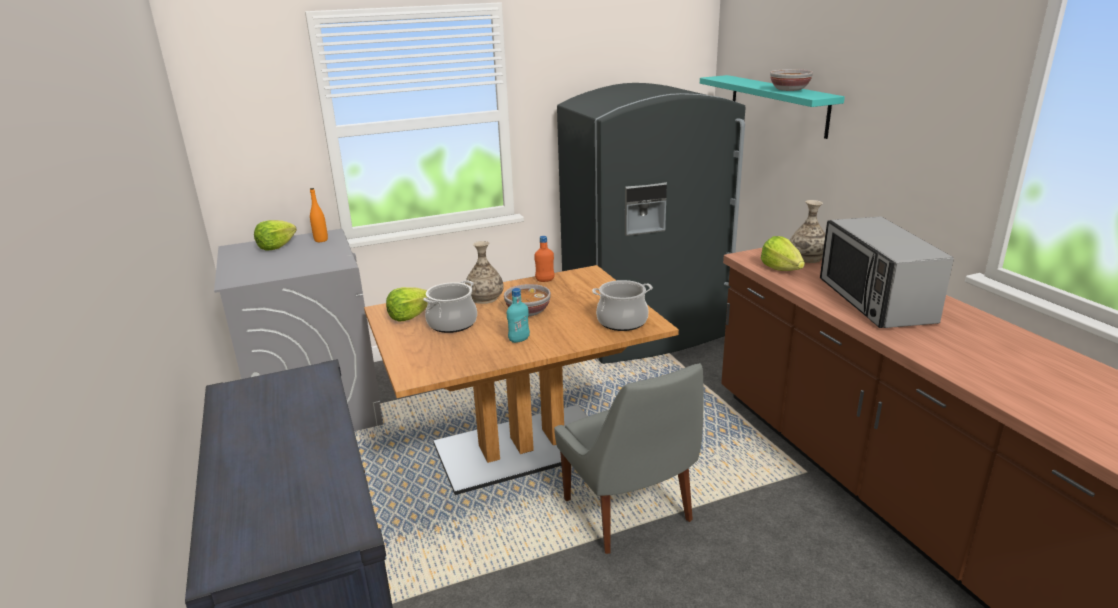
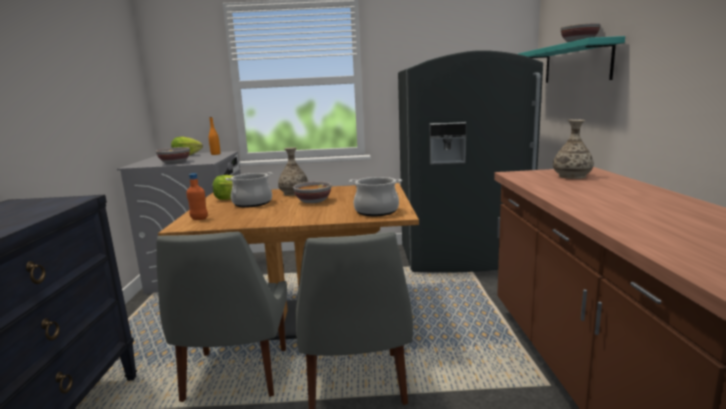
camera: 20 degrees right, 10 degrees down
(289, 268) = (174, 162): none -> bowl
(493, 534) = (235, 377): none -> grey chair
(519, 340) = (284, 214): turquoise bottle -> none
(545, 280) = (349, 187): orange bottle -> orange bottle (199, 219)
(781, 269) = (538, 180): lettuce -> none
(874, 301) = (617, 202): microwave -> none

